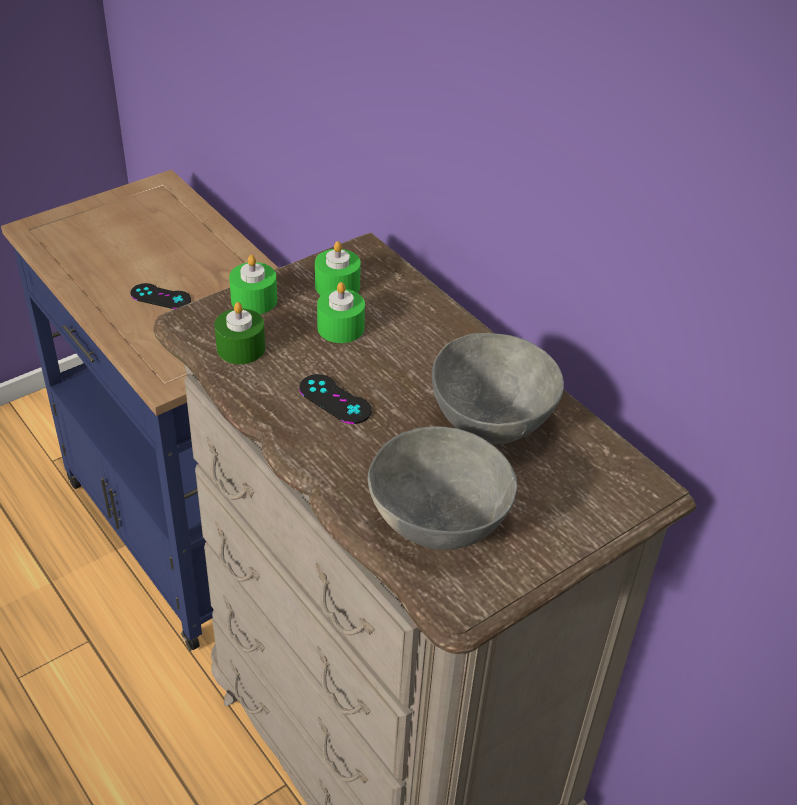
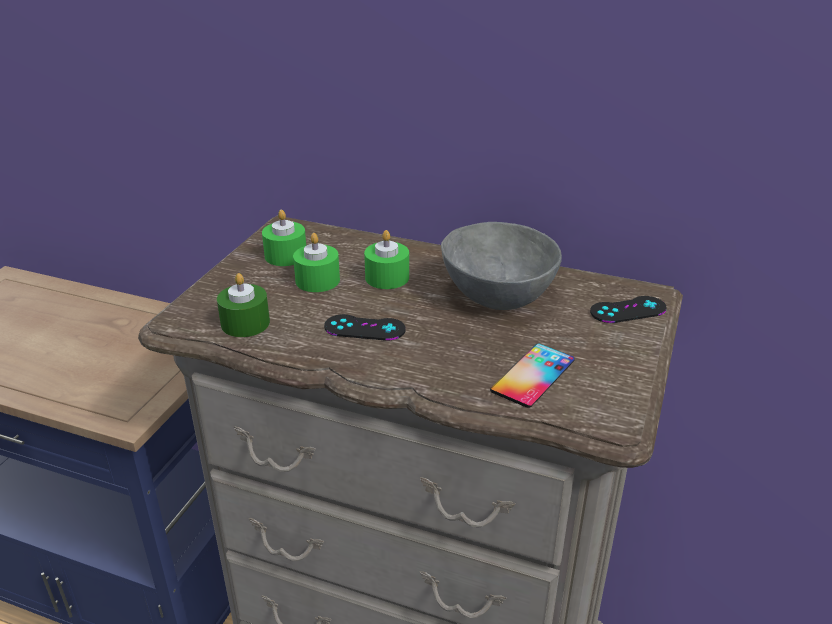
camera: 30 degrees left, 10 degrees down
(160, 297) = (70, 358): black game controller -> black game controller (628, 310)
(254, 300) = (223, 287): green candle -> green candle (387, 277)
(435, 520) = (533, 375): grey bowl -> phone

